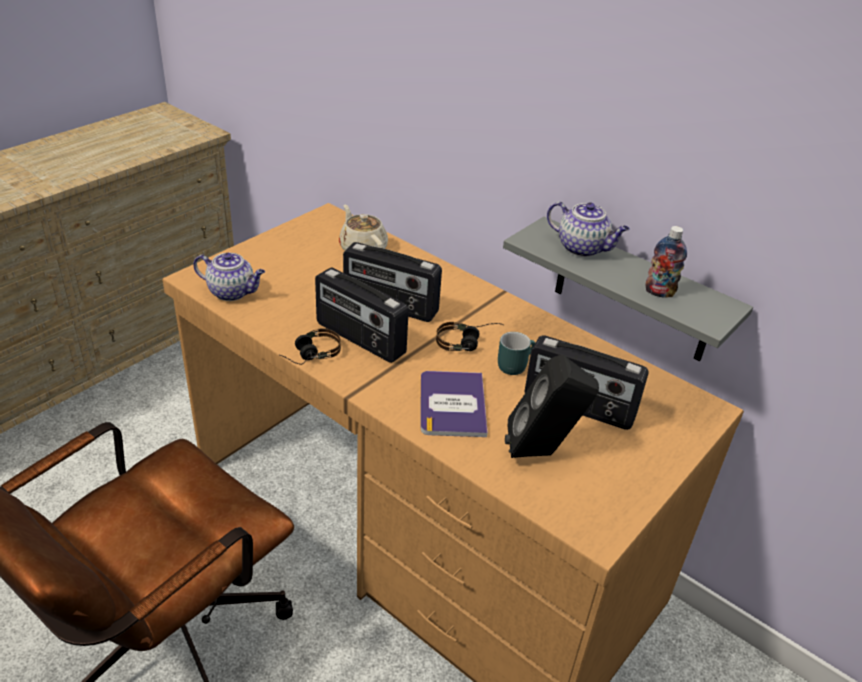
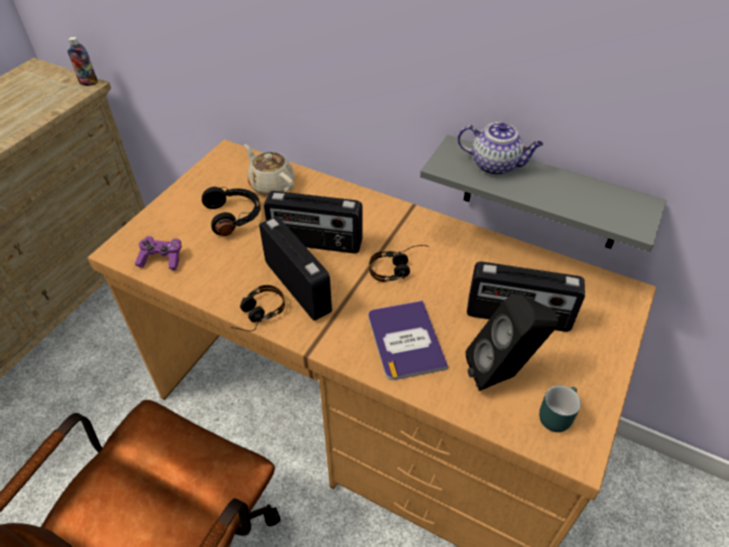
camera: 10 degrees left, 10 degrees up
(232, 292) = (161, 259): teapot -> purple game controller
(316, 269) = (234, 216): none -> black headphones
(359, 339) = (298, 286): radio -> radio turned 150 degrees counterclockwise
(514, 364) = (447, 282): turquoise mug -> turquoise mug (555, 414)
(659, 292) = (581, 201): bottle -> bottle (88, 83)

